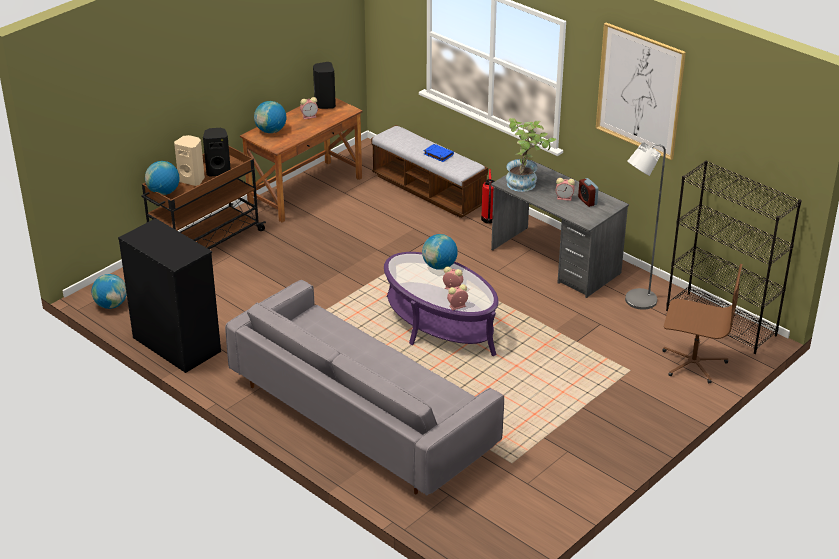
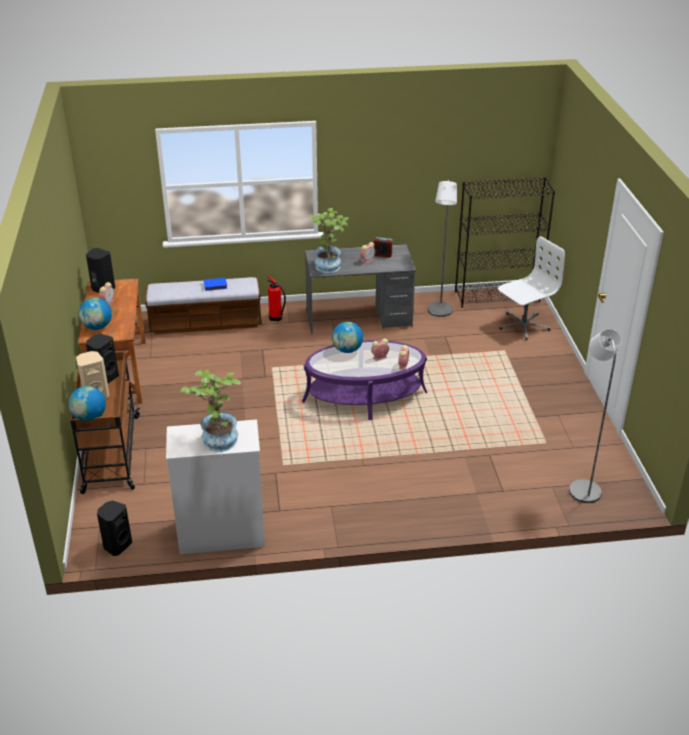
camera: 50 degrees left, 0 degrees up
(111, 305) = (117, 545): globe -> black speaker
(167, 245) = (217, 438): none -> potted plant
(176, 344) = (221, 534): black dresser -> white dresser
(362, 415) = (424, 482): grey sofa -> none
(471, 515) = (582, 487): none -> grey floor lamp
(639, 91) = (396, 151): picture -> none
(693, 362) = (523, 325): brown office chair -> white office chair

